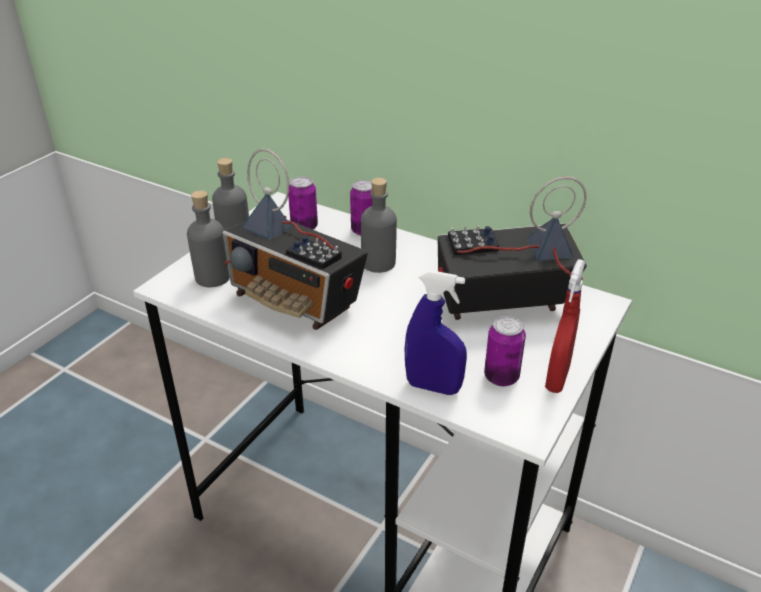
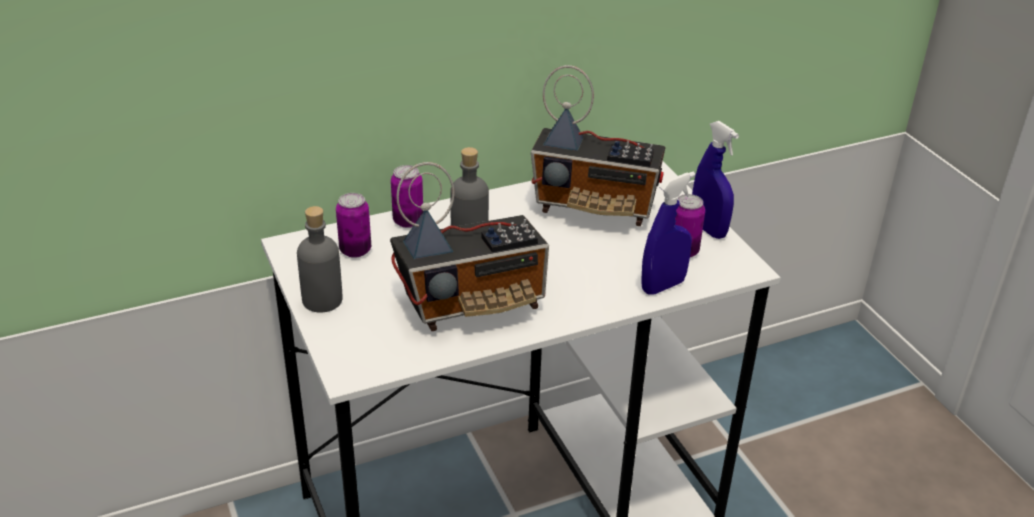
camera: 55 degrees left, 0 degrees up
(212, 277) = (372, 338): grey bottle -> none
(499, 303) = (596, 207): radio -> radio turned 105 degrees counterclockwise
(557, 378) = (708, 229): red spray bottle -> blue spray bottle

